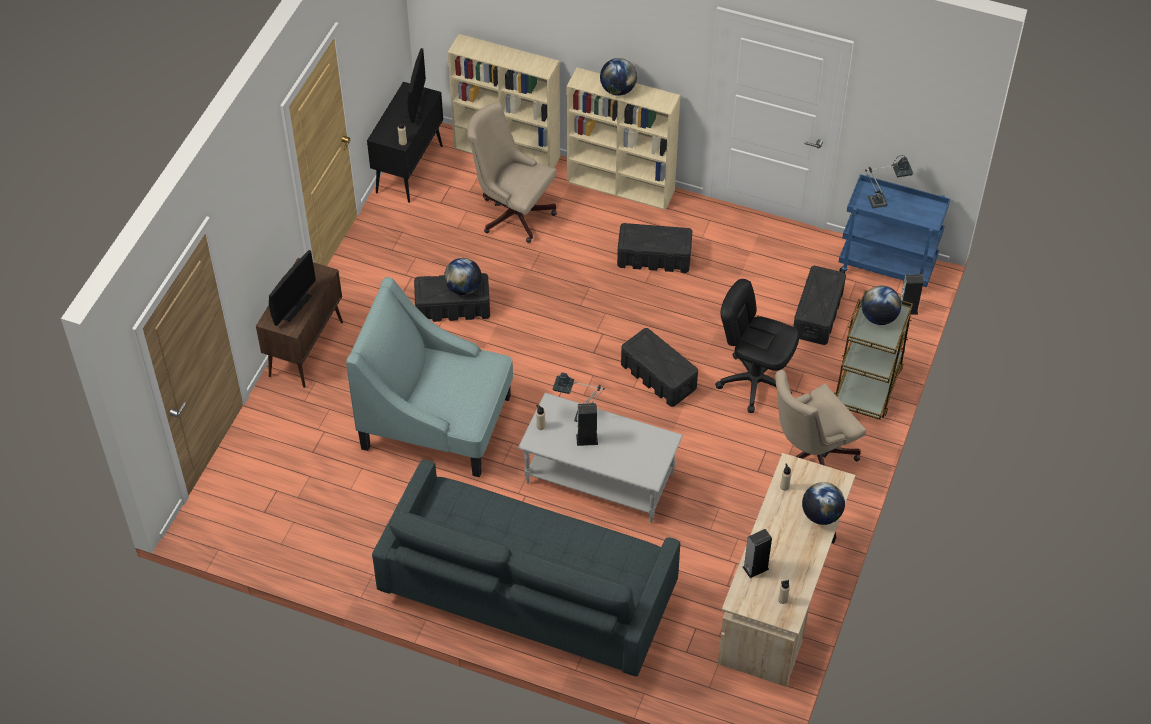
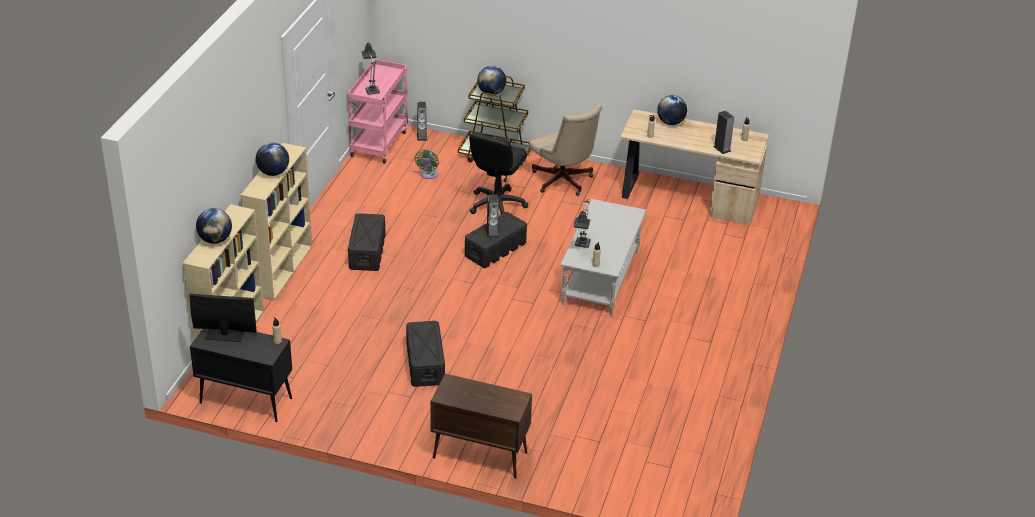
camera: 95 degrees left, 15 degrees down
(293, 305) = (491, 398): monitor -> none
(437, 422) = (556, 367): turquoise armchair -> none
(463, 288) = (426, 334): globe -> globe (215, 240)
(512, 212) = (309, 332): beige office chair -> none
(527, 595) = (717, 312): grey sofa -> none
(587, 439) = (604, 242): speaker -> speaker (492, 232)
(817, 315) = (428, 175): black storage box -> green fan
(887, 266) = (378, 143): blue cart -> pink cart

